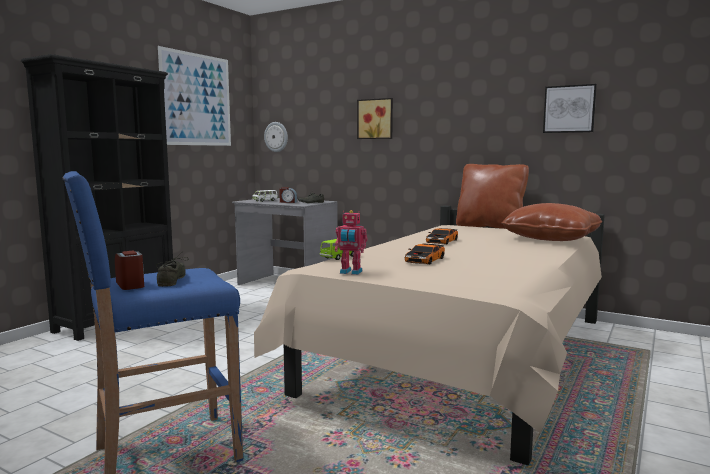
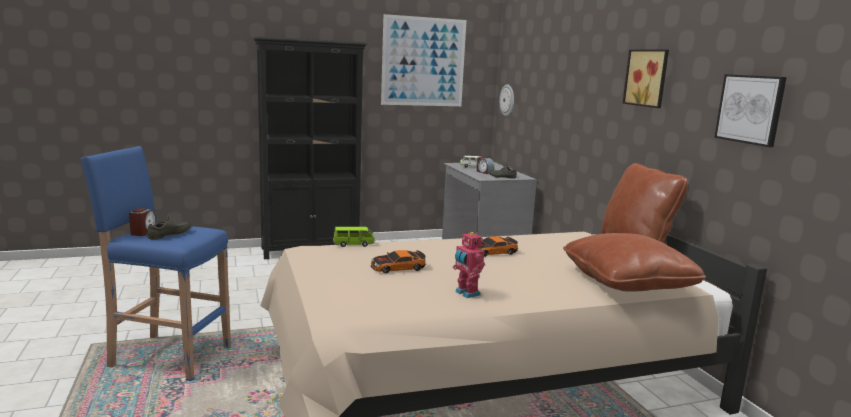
camera: 40 degrees right, 5 degrees up
(350, 272) = (307, 261): toy robot -> toy robot (466, 293)
(375, 119) = (575, 93): picture -> picture (647, 78)

